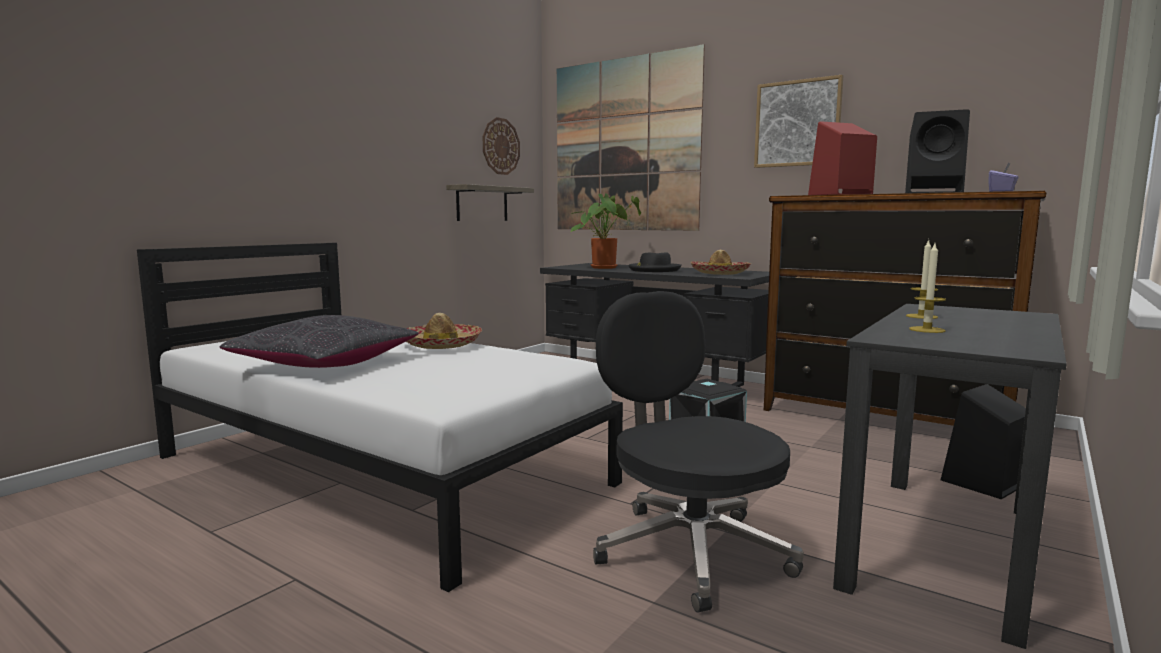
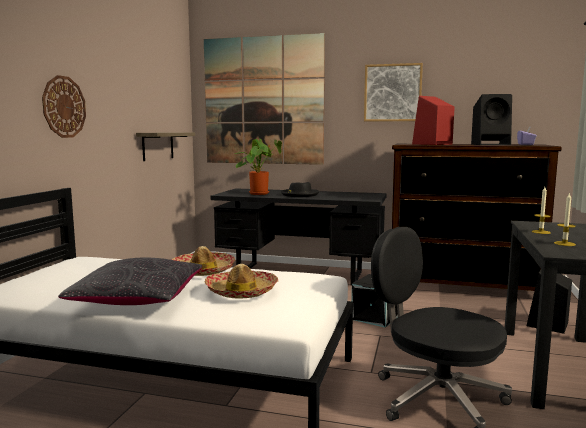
camera: 20 degrees left, 0 degrees up
(500, 146) = (167, 99): wall clock -> wall clock (64, 107)
(720, 273) = (350, 196): hat -> hat (241, 292)

